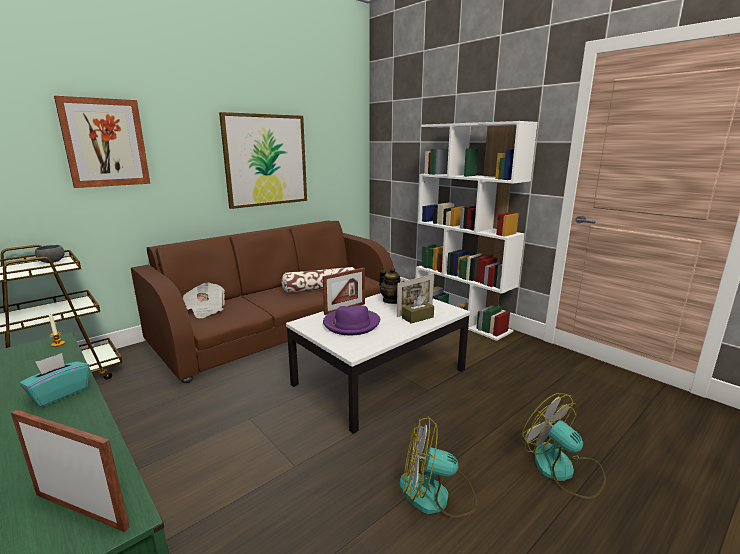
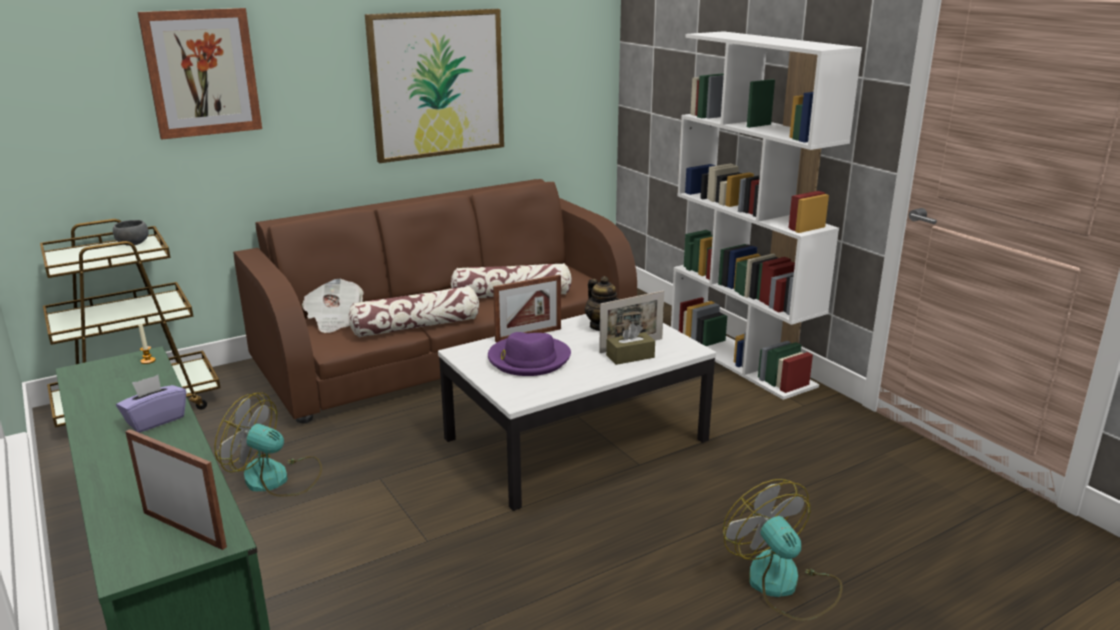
camera: 10 degrees right, 5 degrees up
(60, 394) = (155, 420): turquoise tissue box -> purple tissue box
(263, 310) = (416, 326): none -> pillow
(436, 495) = (597, 593): fan -> fan (276, 479)

